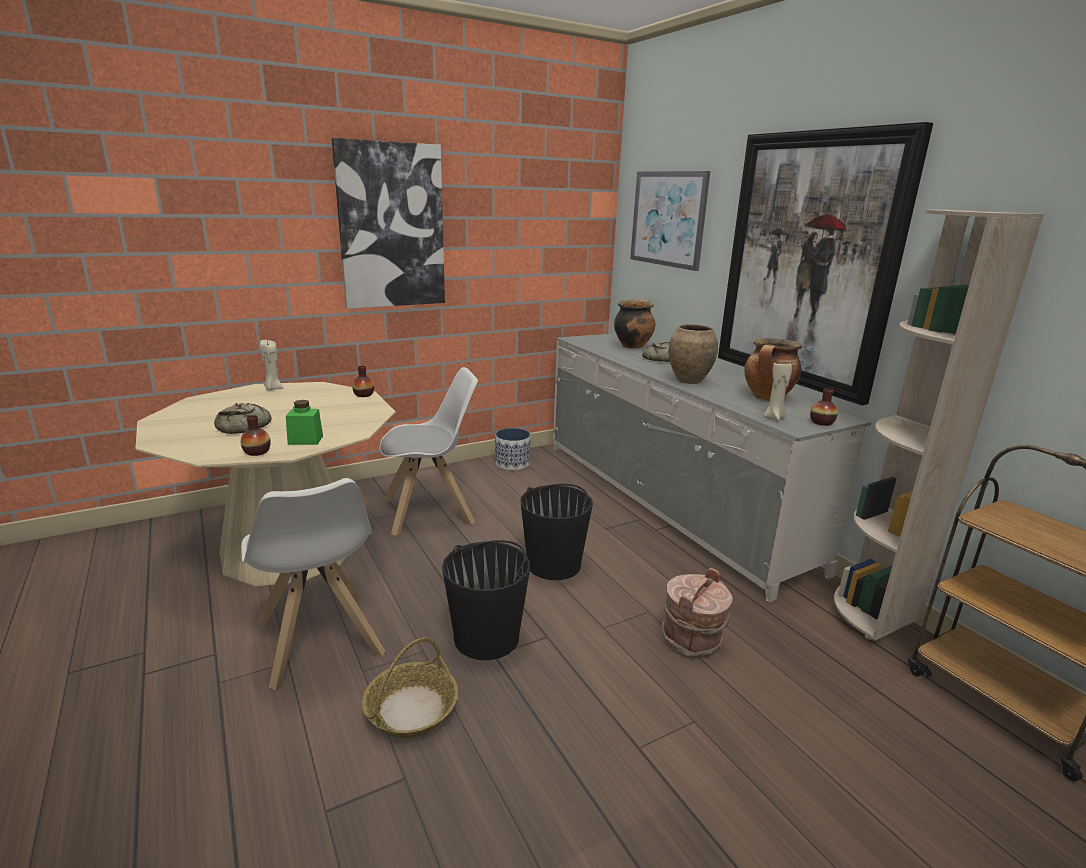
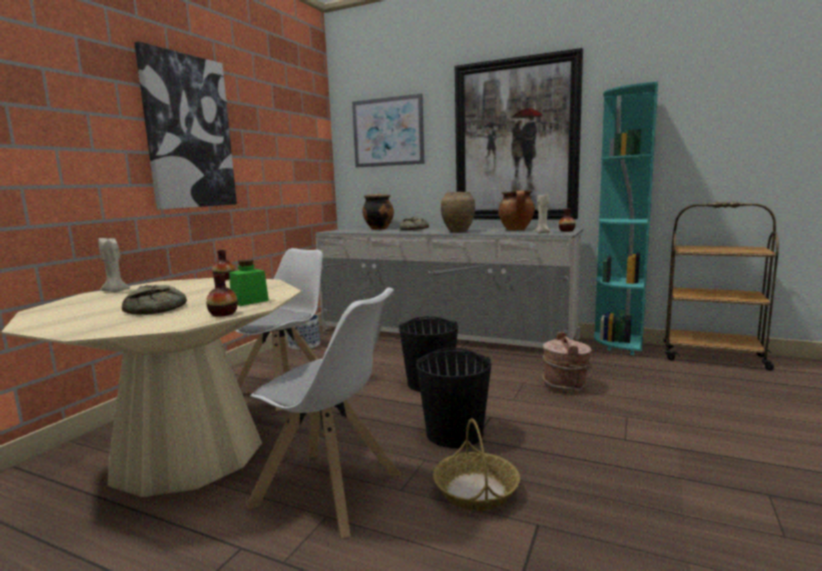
camera: 35 degrees left, 10 degrees down
(866, 617) = (618, 347): beige bookcase -> turquoise bookcase

